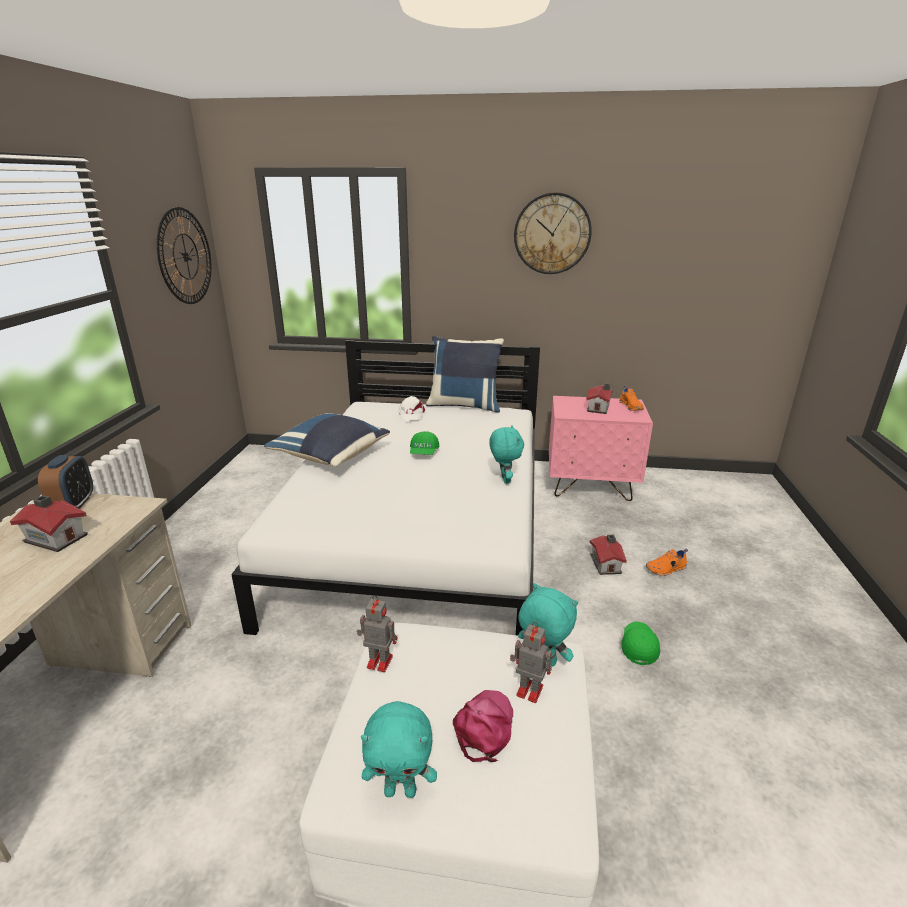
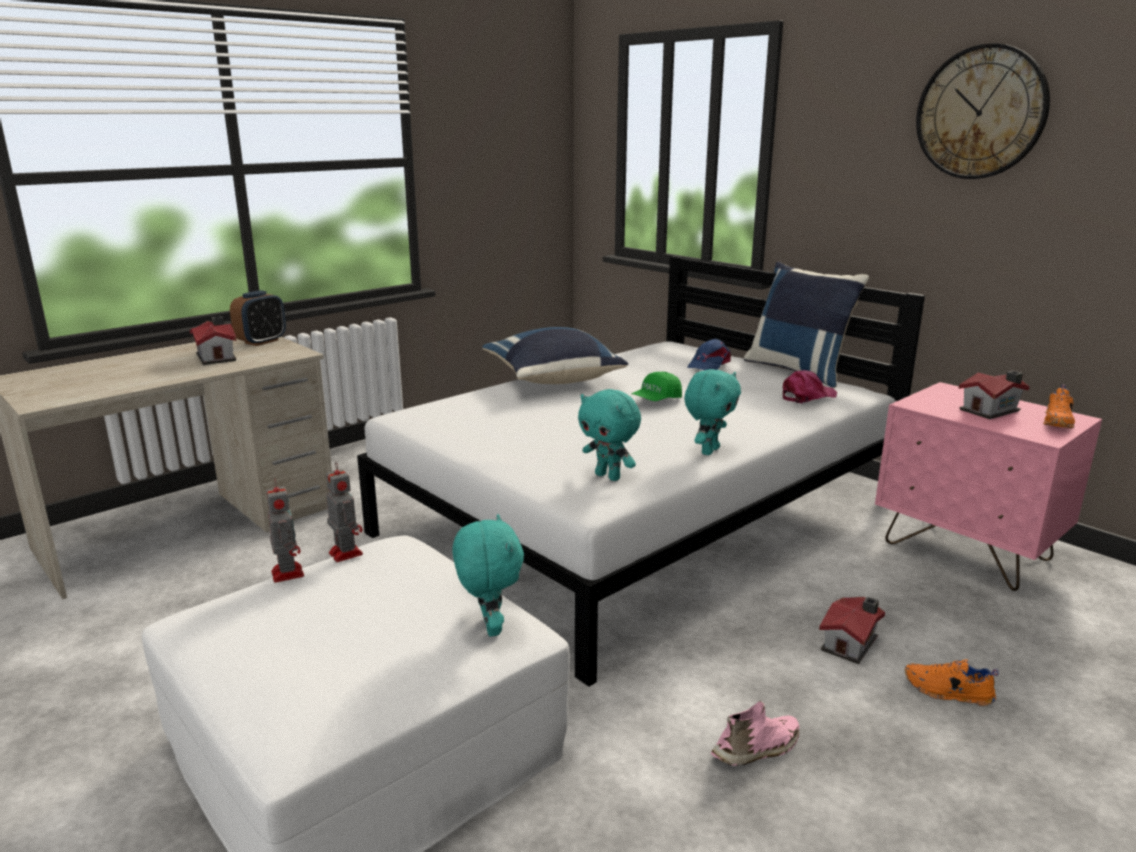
camera: 40 degrees right, 5 degrees down
(185, 256) = (521, 137): wall clock -> none
(401, 790) = (217, 642): turquoise plush toy -> turquoise plush toy (609, 476)
(411, 415) = (709, 364): white cap -> blue cap
(484, 727) = (339, 639): pink cap -> pink cap (807, 396)
(528, 690) = (427, 637): toy robot -> toy robot (287, 573)
(639, 647) = (758, 749): green cap -> pink shoe

